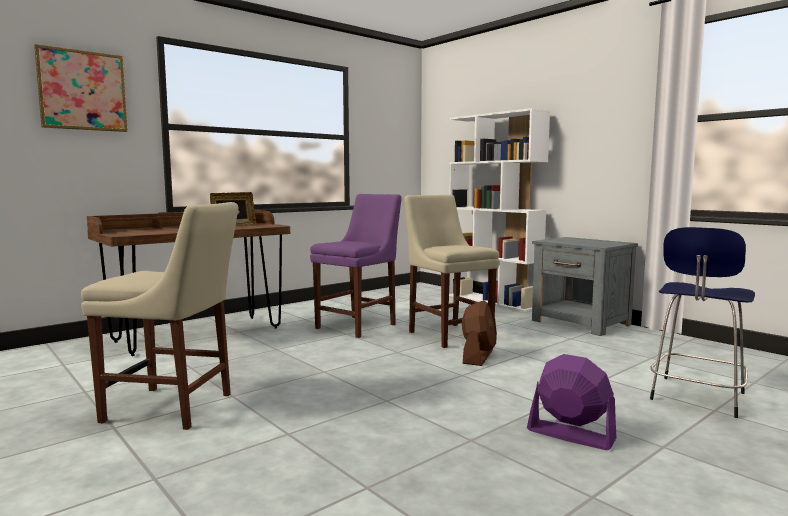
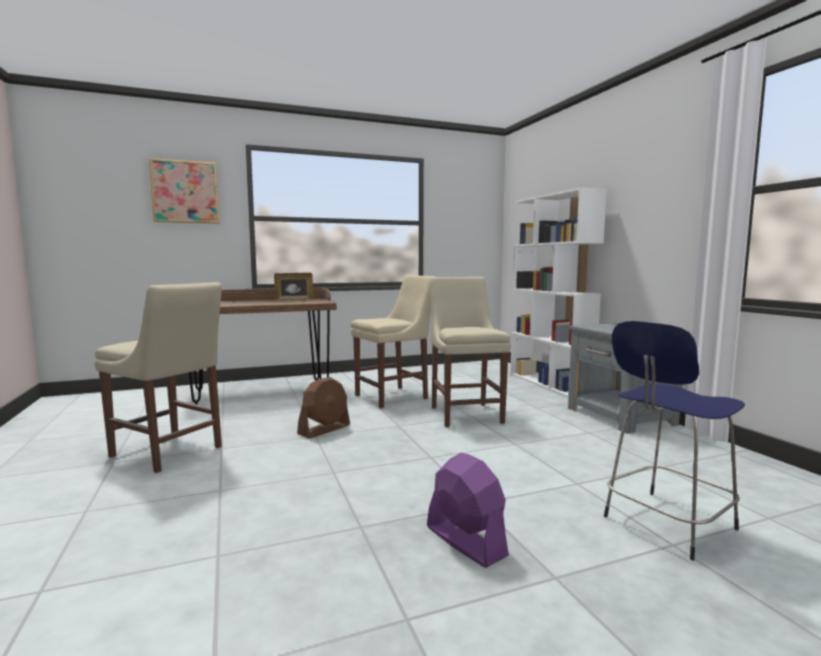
camera: 20 degrees right, 0 degrees up
(359, 325) = (394, 396): purple chair -> beige chair
(478, 356) = (468, 440): brown fan -> brown fan (324, 429)

